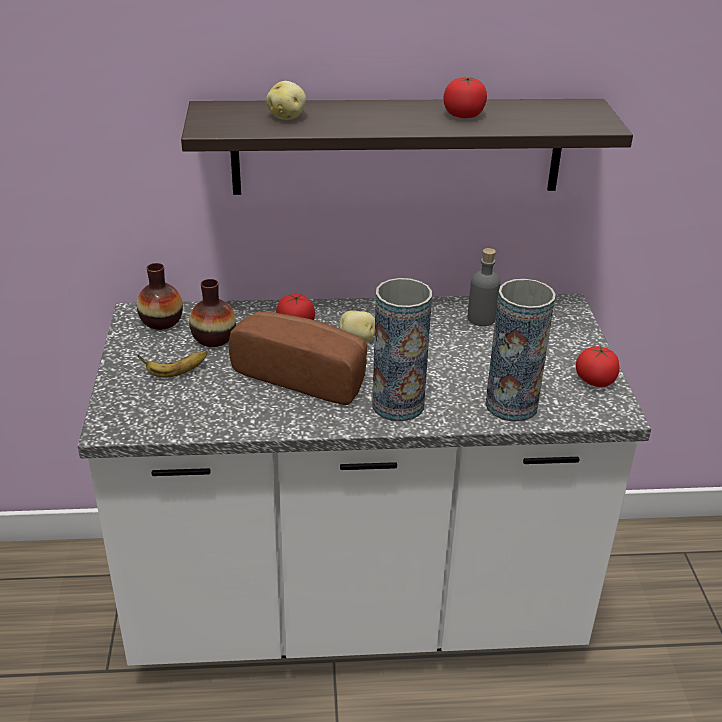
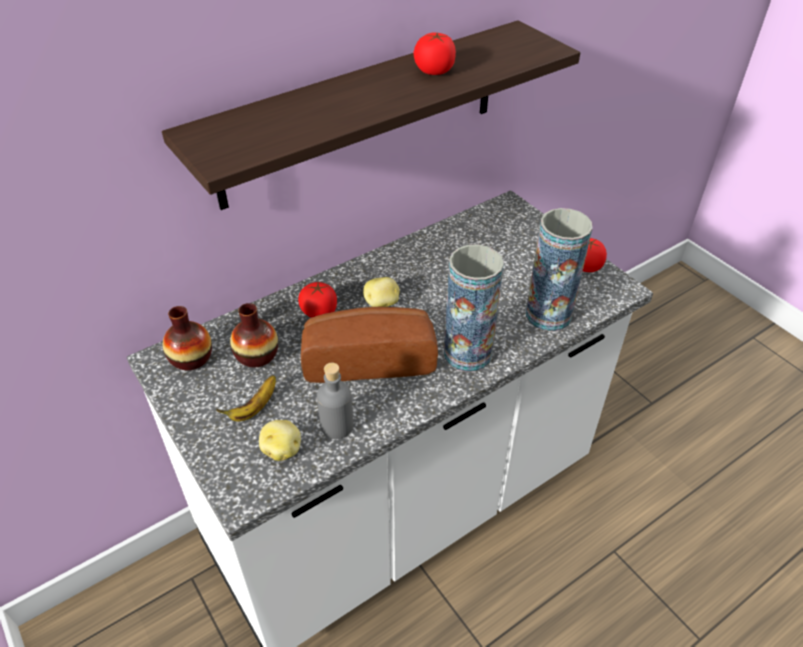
camera: 30 degrees left, 10 degrees up
(287, 117) = (283, 121): potato -> potato (282, 449)
(481, 318) = (459, 242): grey bottle -> grey bottle (337, 426)

